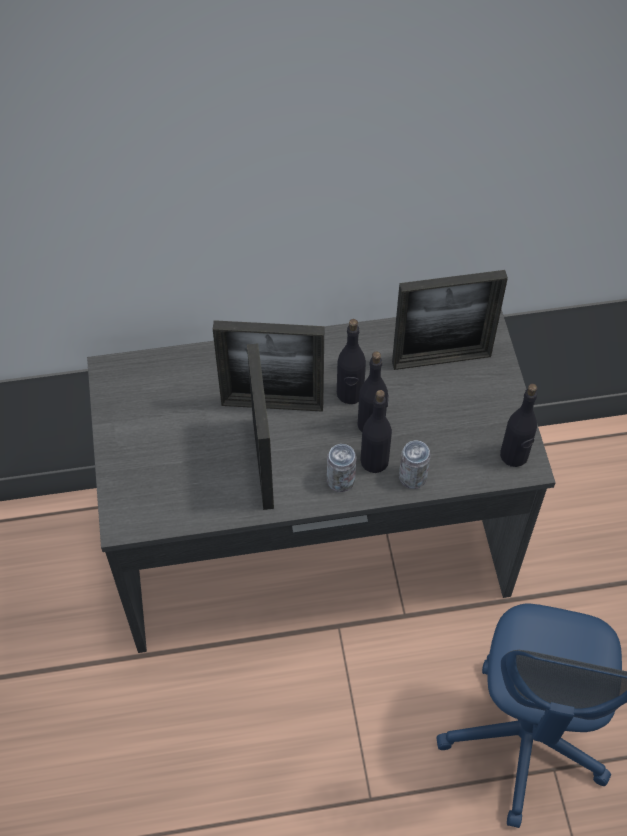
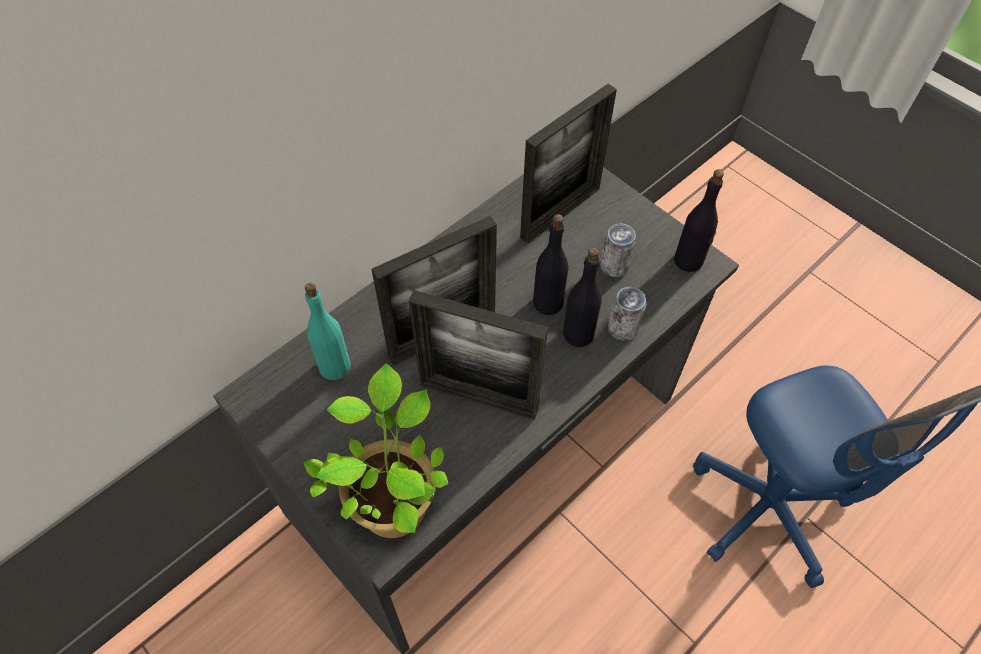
camera: 35 degrees left, 0 degrees up
(150, 498) = (393, 502): none -> potted plant
(180, 382) = (334, 366): none -> turquoise bottle
(263, 463) = (478, 397): picture frame -> picture frame turned 150 degrees clockwise
(340, 480) = (563, 370): can -> can (614, 266)
(350, 393) = (506, 286): black bottle -> none

